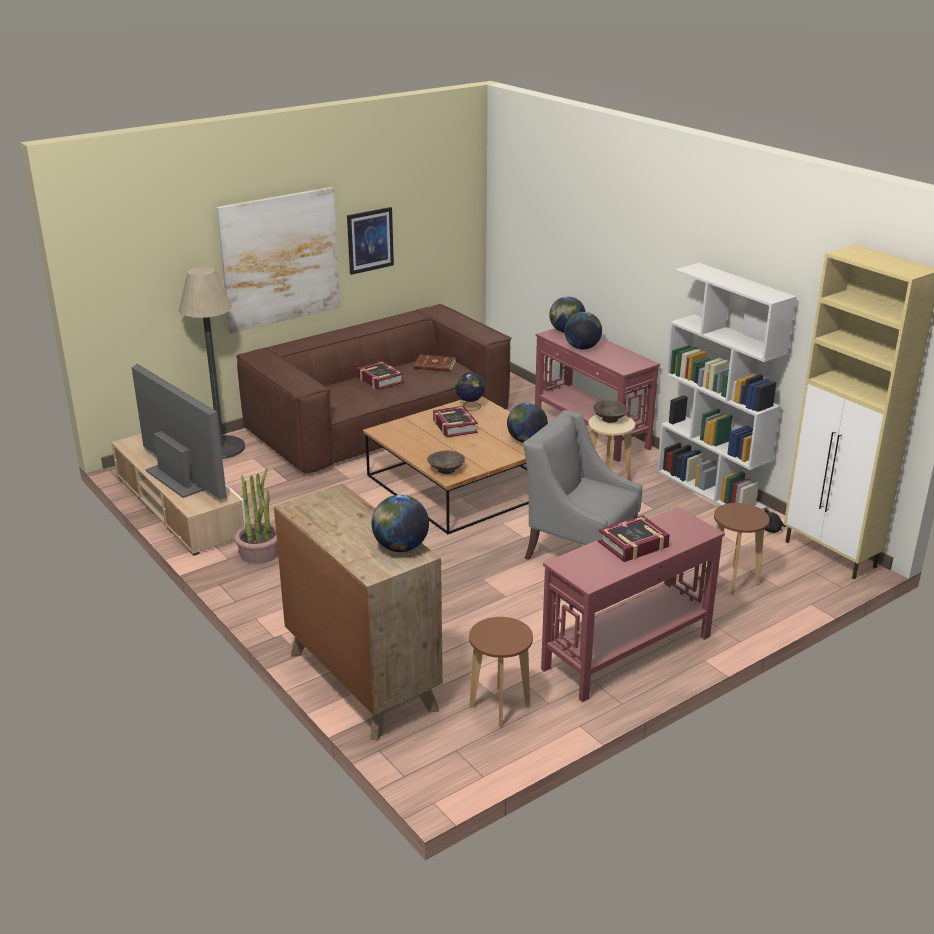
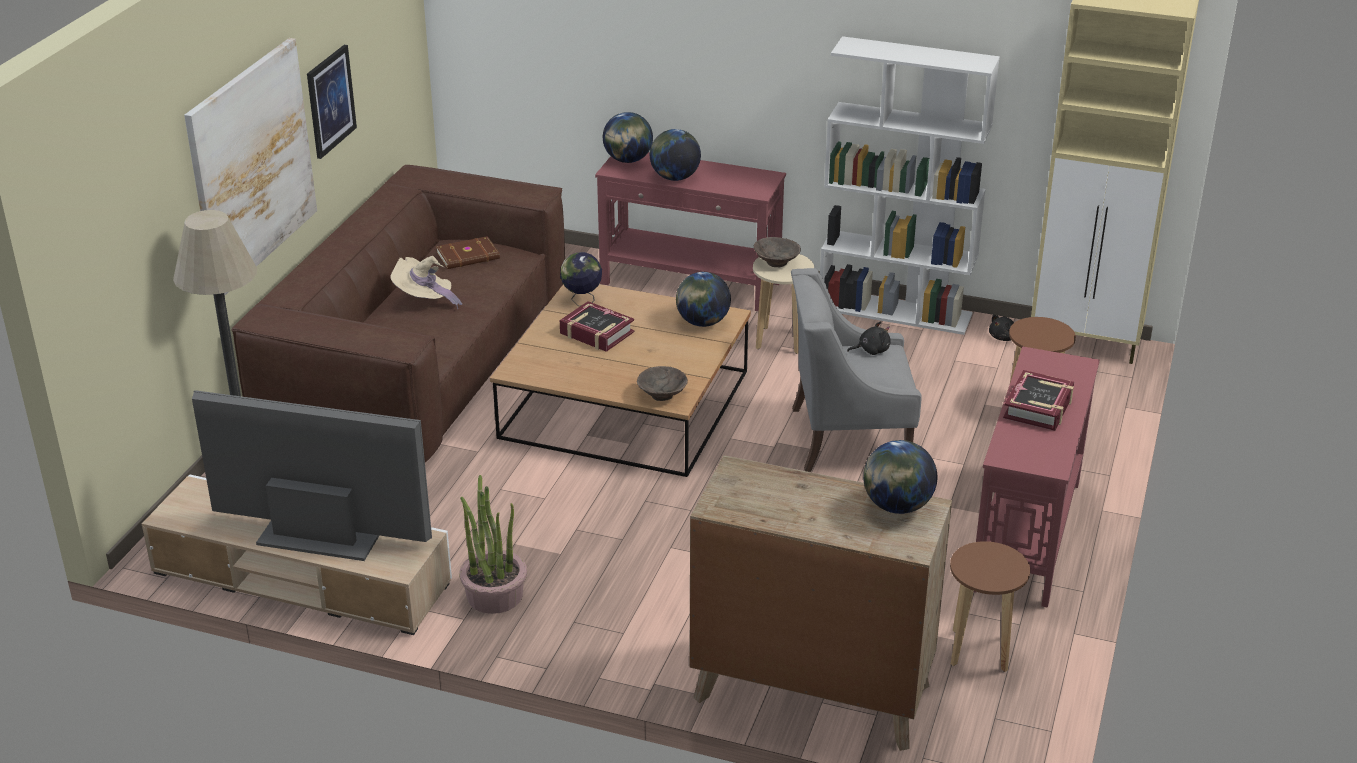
camera: 35 degrees left, 5 degrees up
(380, 380) = (425, 300): book -> beige hat
(606, 487) = (871, 350): none -> black plush toy

